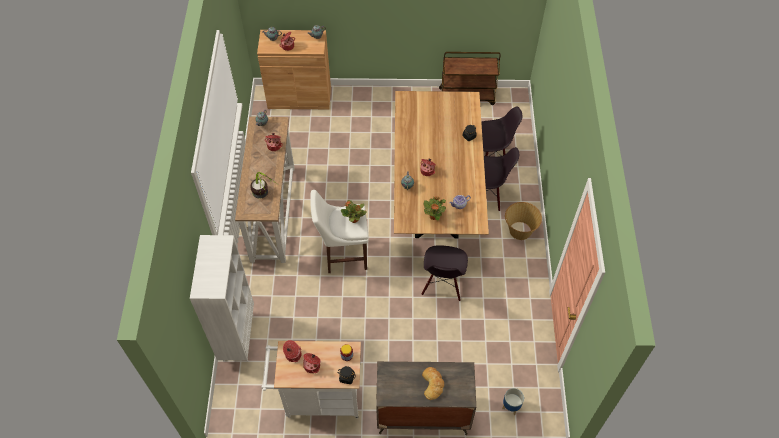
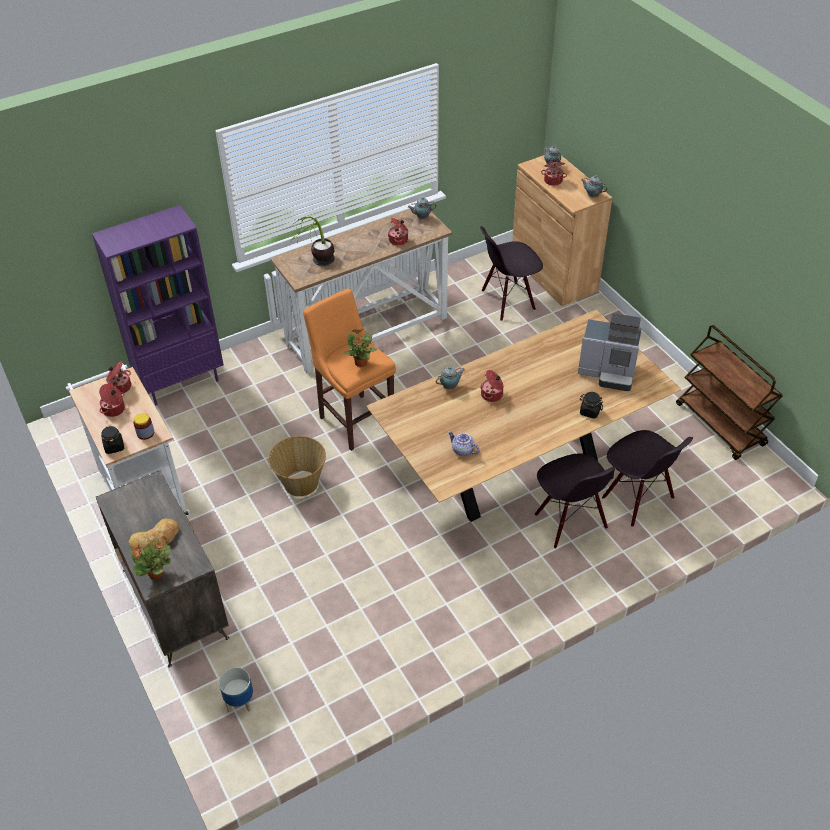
camera: 60 degrees right, 10 degrees down
(237, 337) = (181, 382): white bookcase -> purple bookcase
(343, 255) = (355, 419): white stool -> orange stool
(433, 216) = (423, 432): potted plant -> potted plant (157, 573)
(442, 285) = (382, 538): black chair -> black chair (508, 301)
(446, 113) = (608, 372): none -> coffee machine
(519, 231) = (540, 587): basket -> basket (300, 483)

